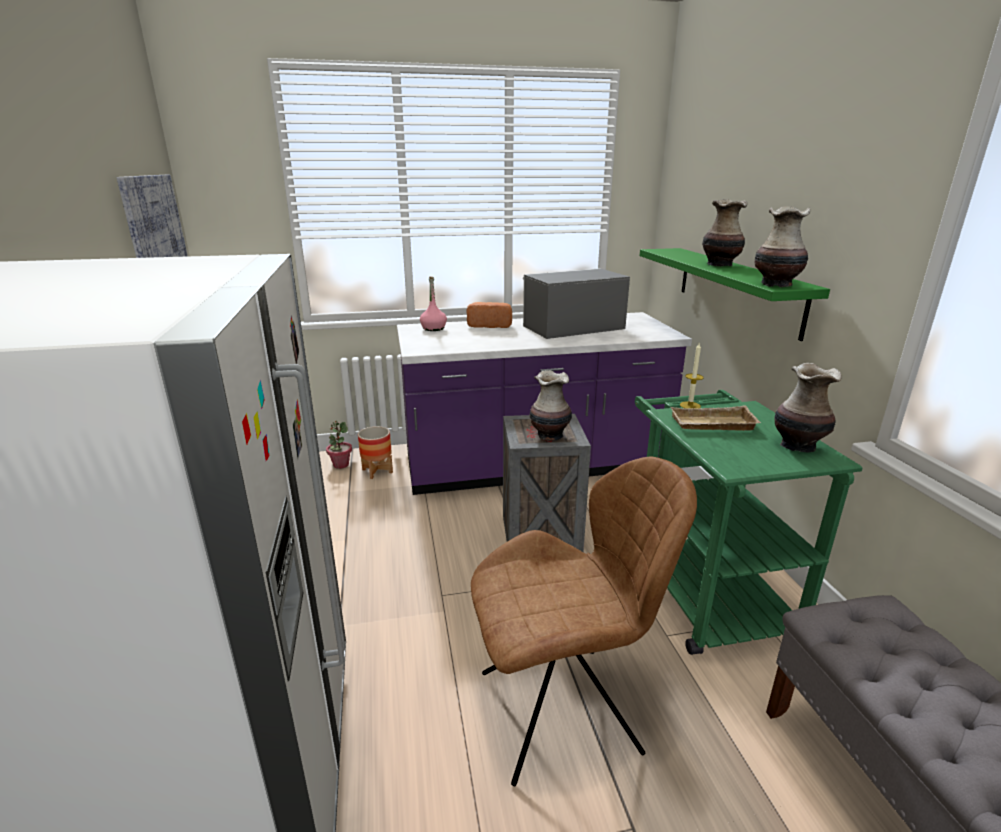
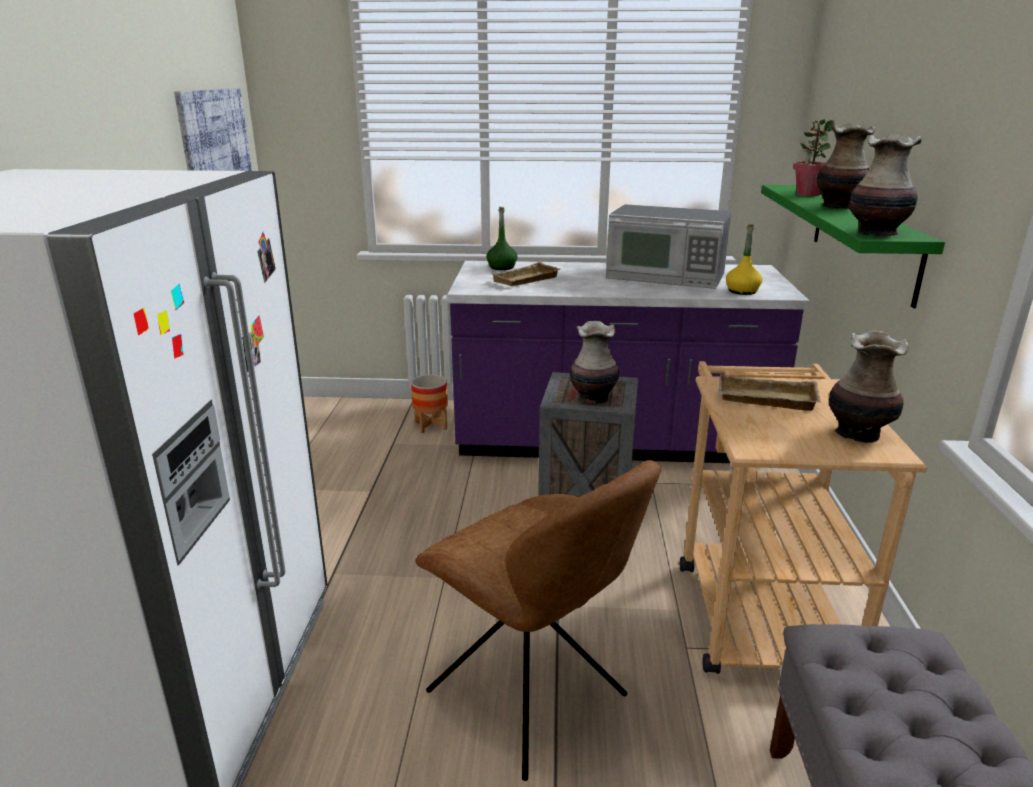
camera: 15 degrees right, 0 degrees up
(341, 465) = (395, 414): potted plant -> potted plant (808, 194)
(433, 328) = (502, 267): pink bottle -> green bottle
(462, 338) = (526, 280): none -> beige tray
(490, 325) = (569, 268): bread -> none
(564, 710) = (531, 698): brown chair -> brown chair turned 45 degrees clockwise
(572, 327) = (665, 276): microwave -> microwave turned 150 degrees counterclockwise
(638, 335) = (742, 291): none -> yellow bottle
(690, 405) = (753, 376): candle -> none
(702, 588) = (756, 605): green cart -> beige cart

